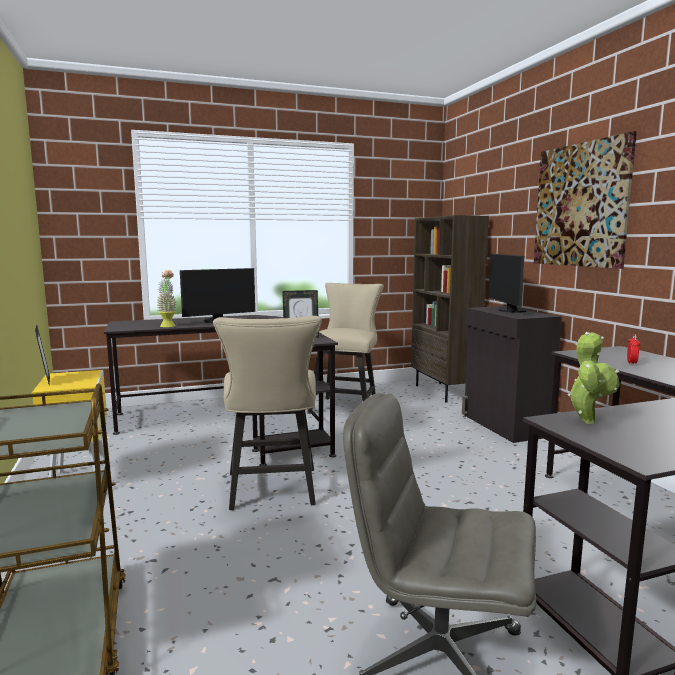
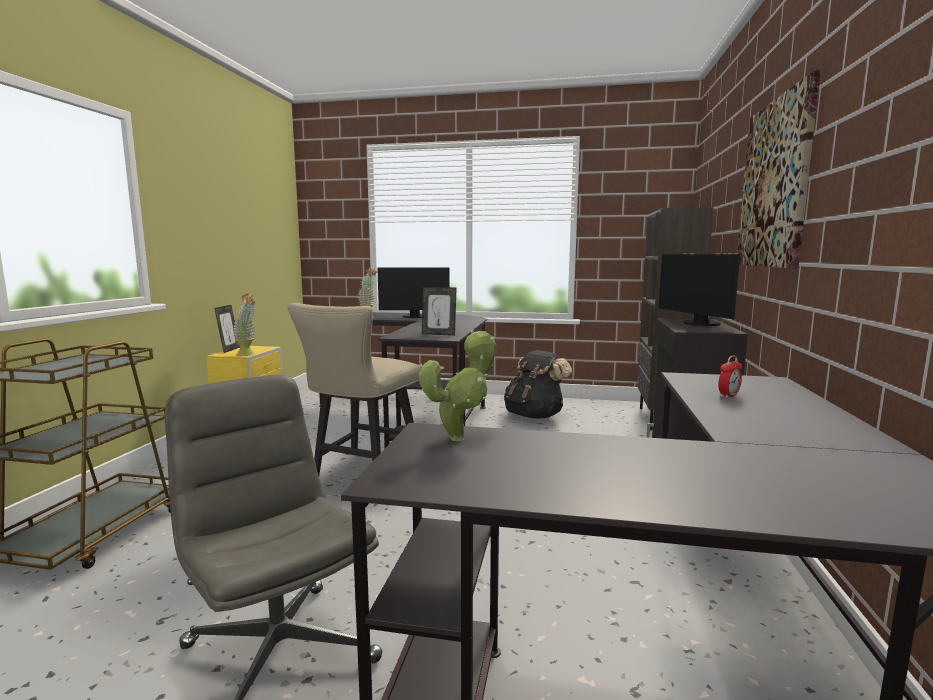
camera: 30 degrees right, 0 degrees up
(89, 384) = (248, 355): none -> potted plant
(346, 406) = (534, 416): beige chair -> black backpack
(509, 310) = (698, 324): monitor -> monitor turned 45 degrees counterclockwise

